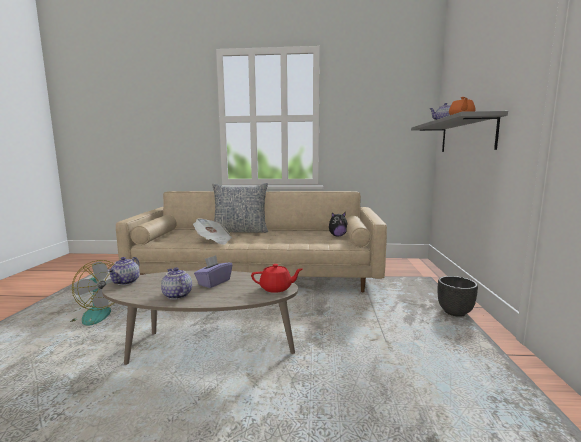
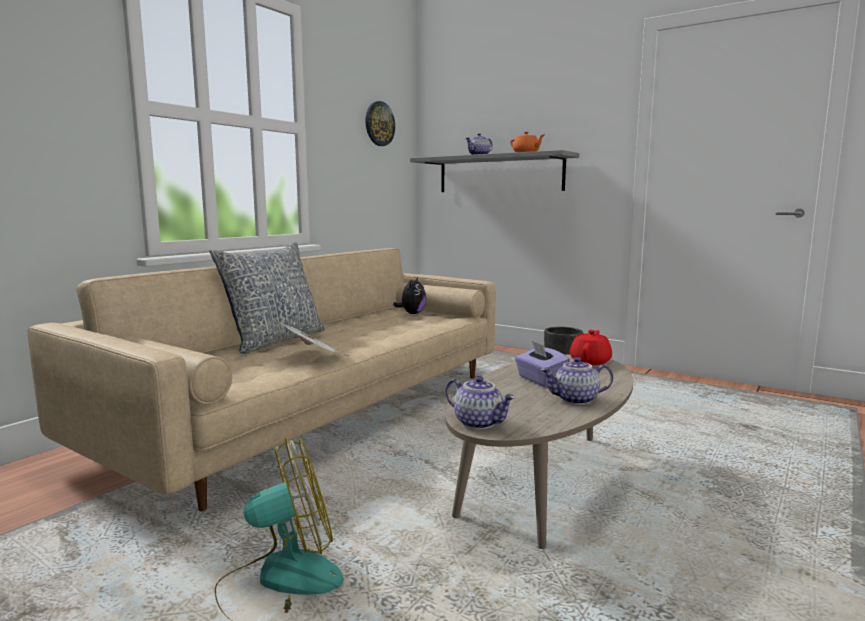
camera: 60 degrees left, 0 degrees up
(390, 105) = (379, 124): none -> wall clock

